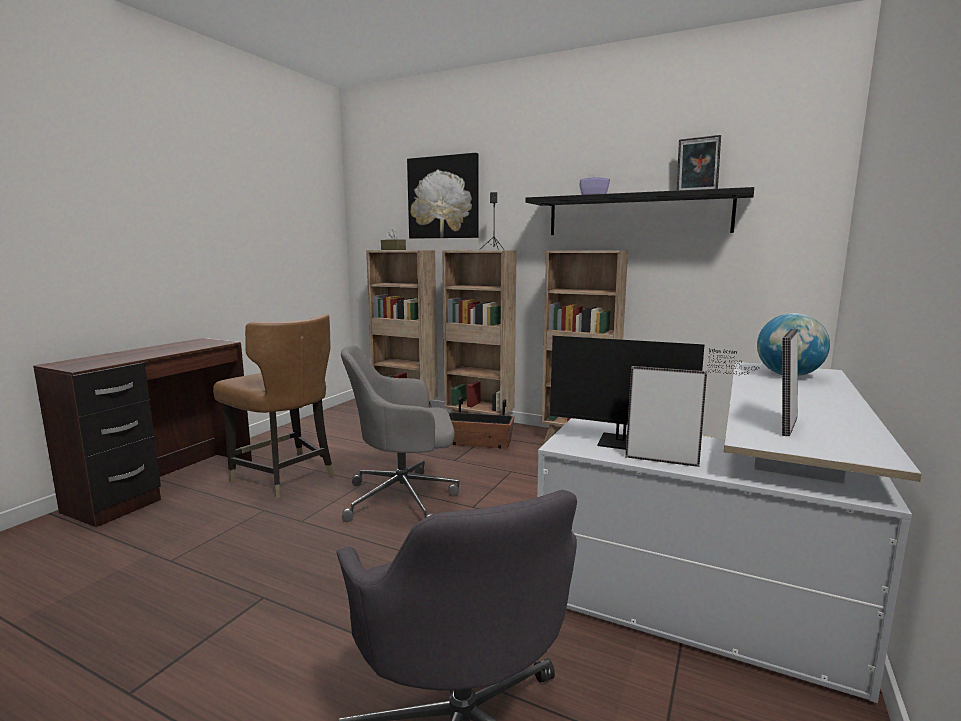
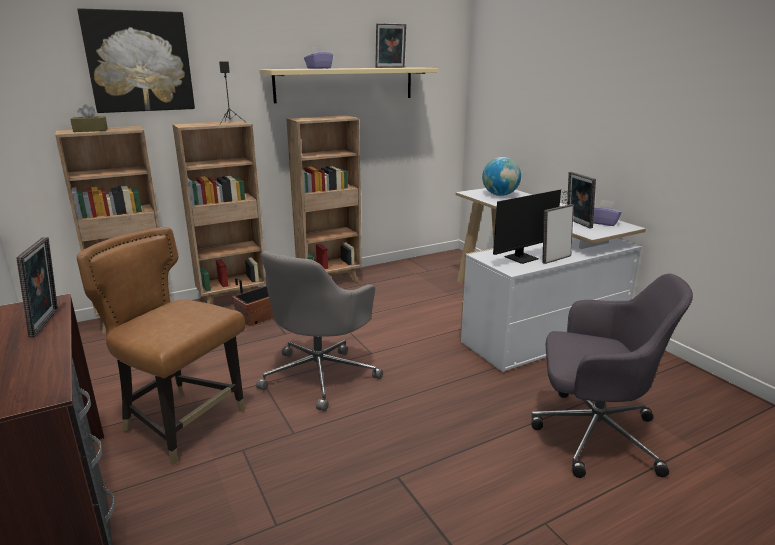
camera: 55 degrees left, 10 degrees up
(188, 348) = (48, 322): none -> picture frame
(285, 477) = (183, 423): brown chair -> brown chair turned 135 degrees counterclockwise
(637, 215) = (345, 84): black shelf -> beige shelf
(843, 439) = (603, 223): none -> purple tissue box

